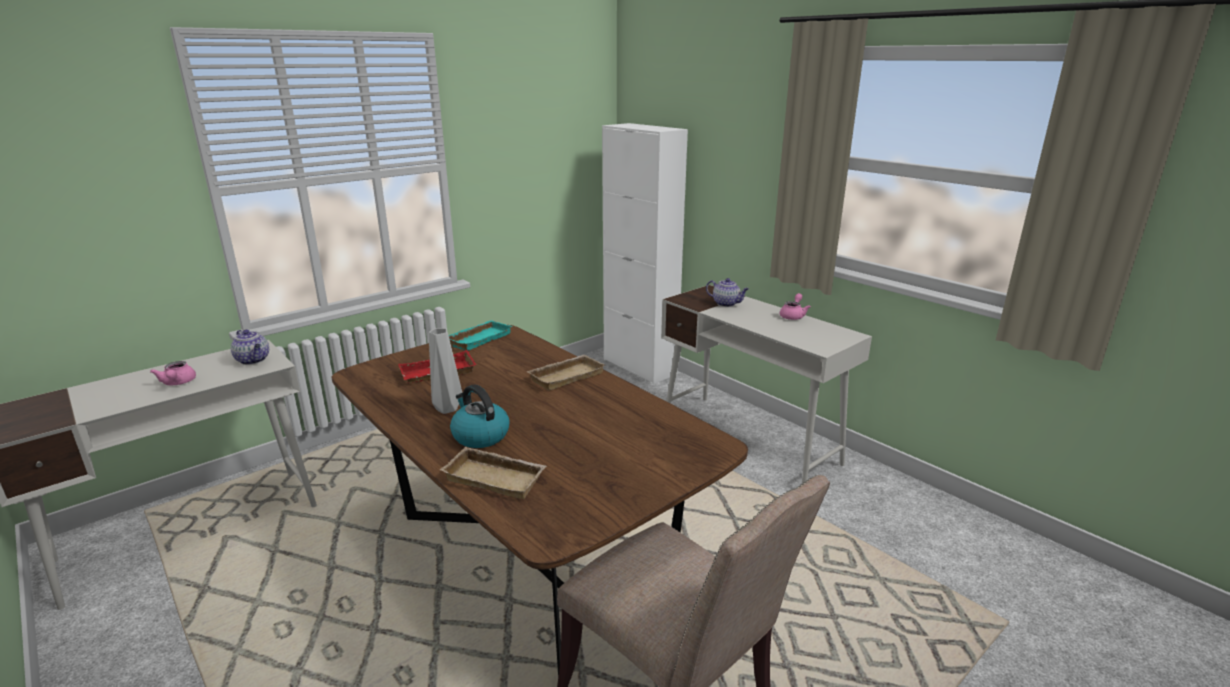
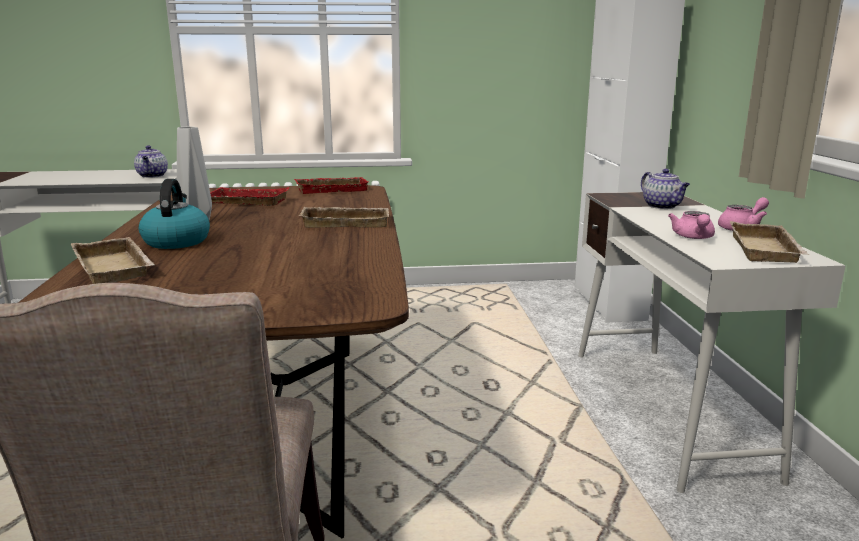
camera: 35 degrees right, 5 degrees down
(178, 383) = (84, 178): pink teapot -> pink teapot (693, 237)
(478, 338) = (332, 189): turquoise tray -> red tray
(828, 333) = (767, 250): none -> beige tray

